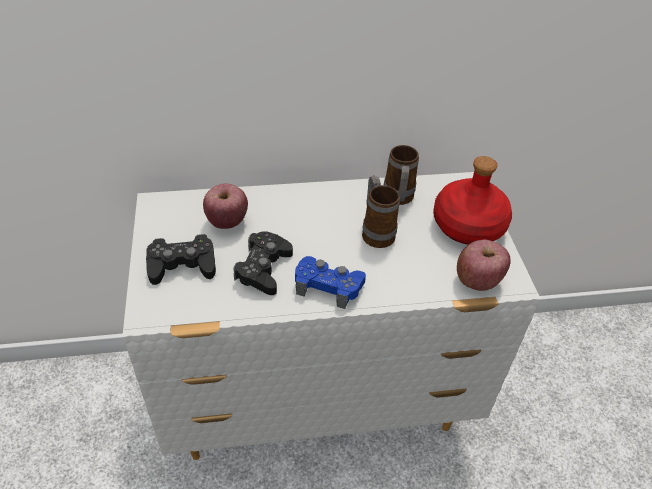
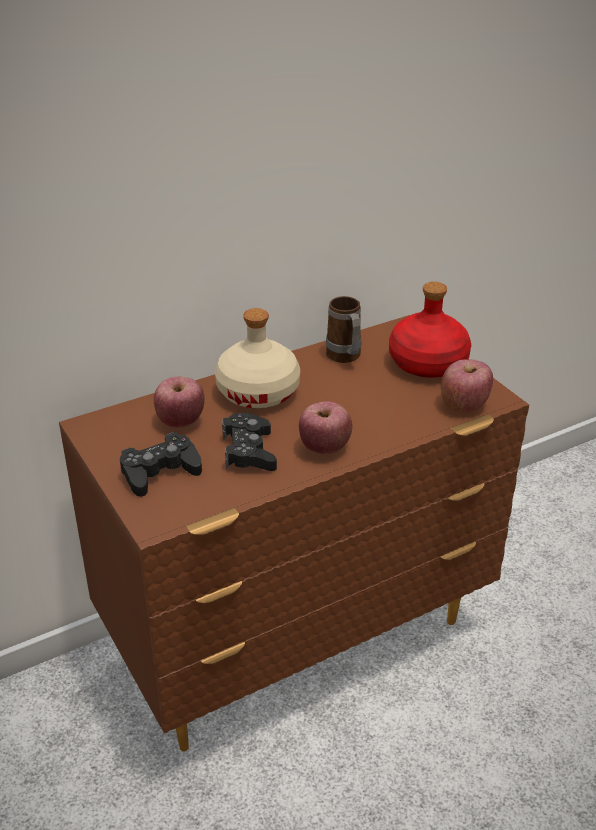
camera: 20 degrees left, 10 degrees down
(306, 211) = (258, 391): none -> beige bottle
(320, 400) = (300, 640): white dresser -> brown dresser
(328, 286) = (325, 448): blue game controller -> apple
(376, 231) = (341, 390): mug -> none

